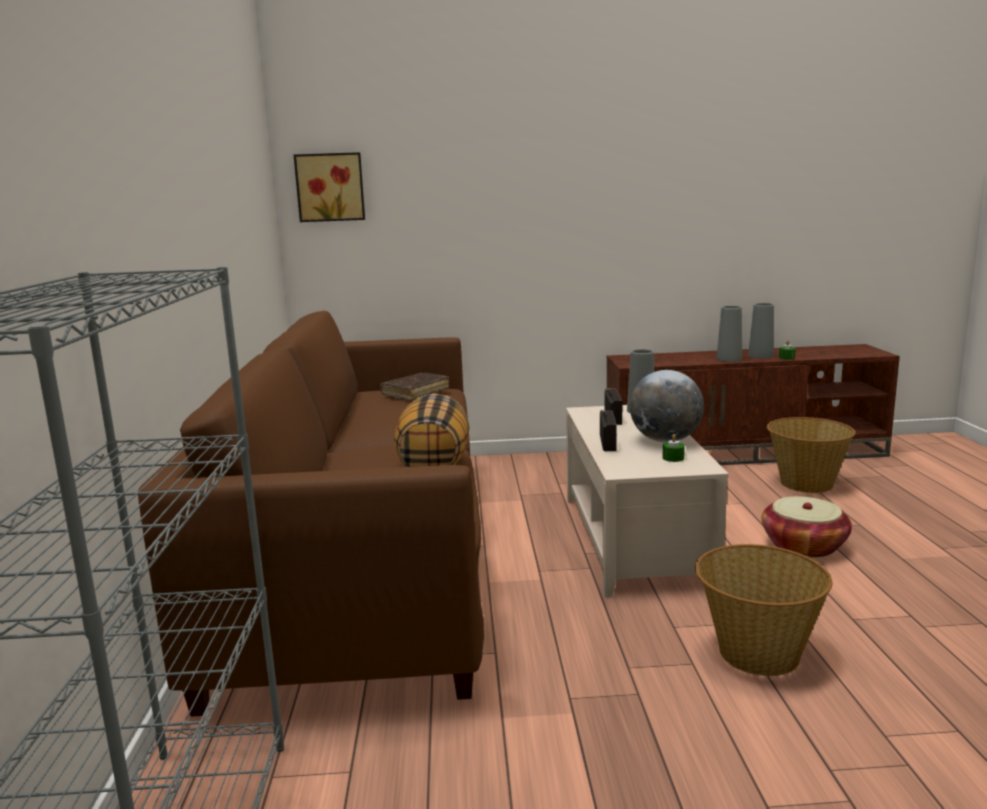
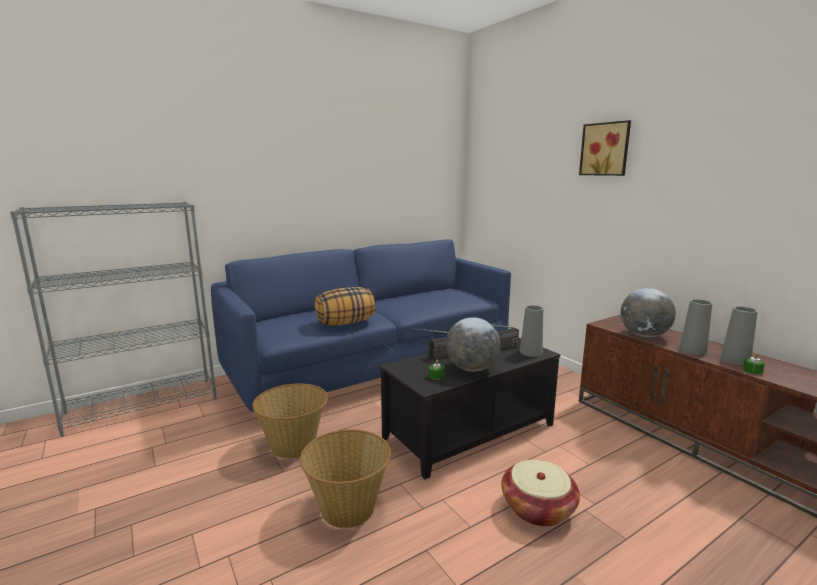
camera: 60 degrees right, 0 degrees up
(330, 187) = (484, 170): picture -> picture (605, 149)
(366, 559) = (372, 367): brown sofa -> blue sofa
(415, 393) = (458, 296): brown book -> none
(634, 539) = (469, 431): beige coffee table -> black coffee table
(678, 361) = (644, 335): none -> globe
(806, 483) = (686, 493): basket -> basket (294, 445)

